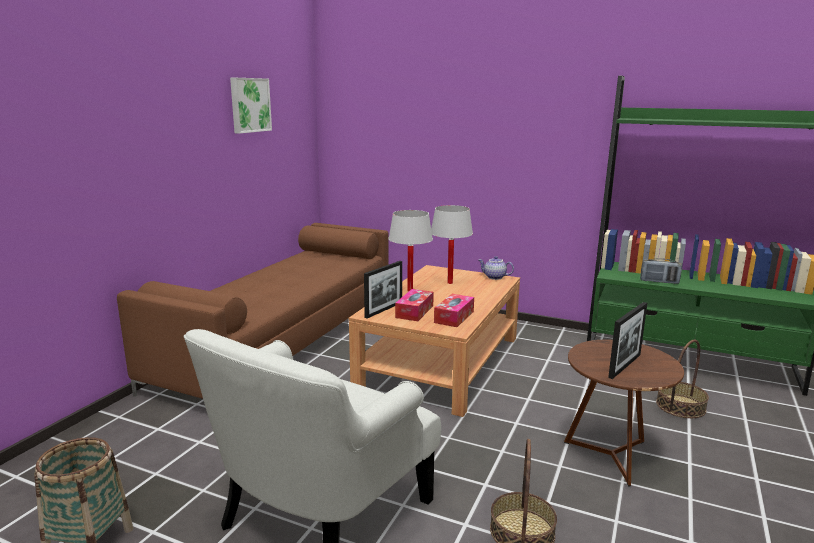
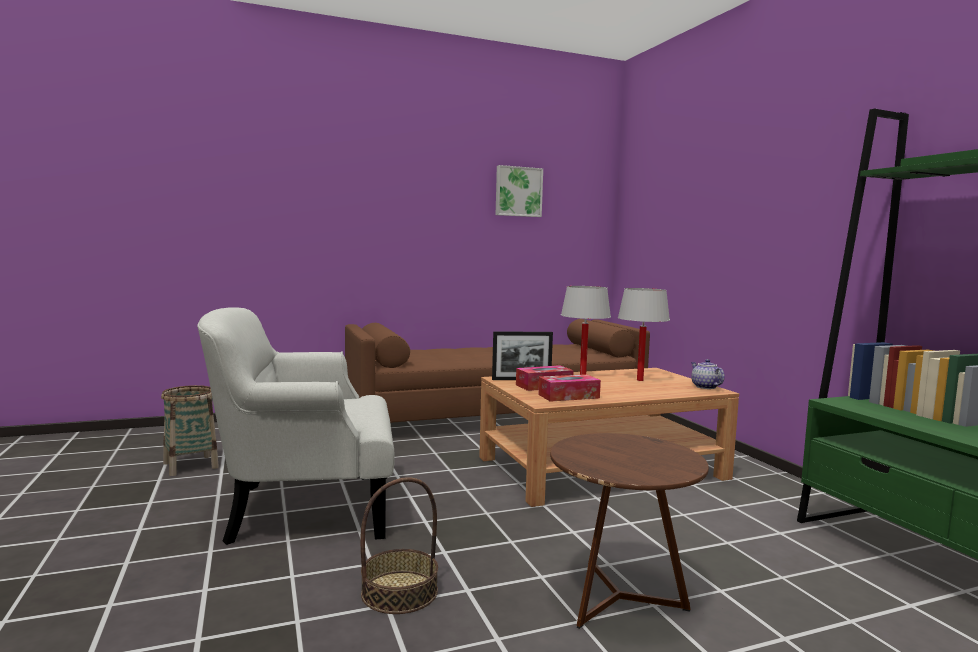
camera: 45 degrees right, 10 degrees down
(624, 366) = (614, 457): picture frame -> none
(659, 282) = (904, 420): radio -> none
(680, 406) = (840, 613): basket -> none

